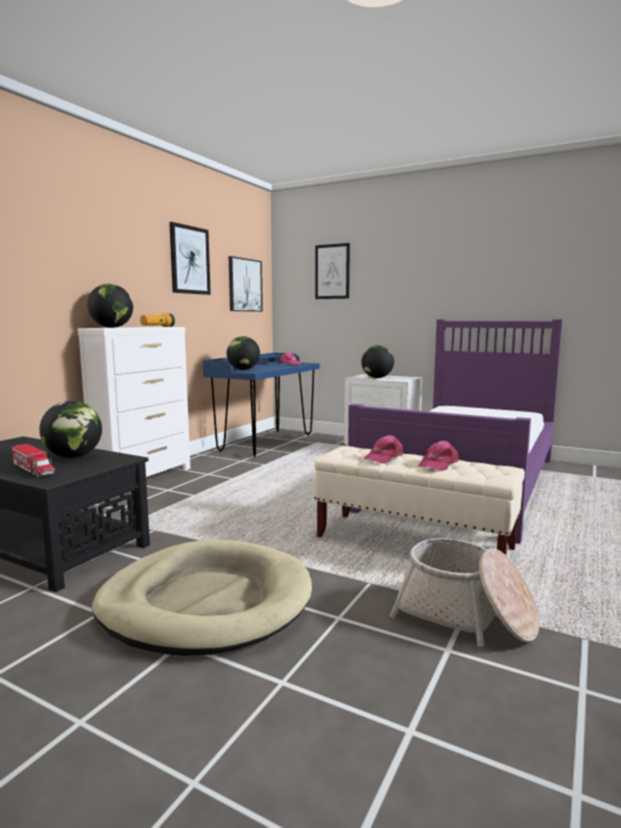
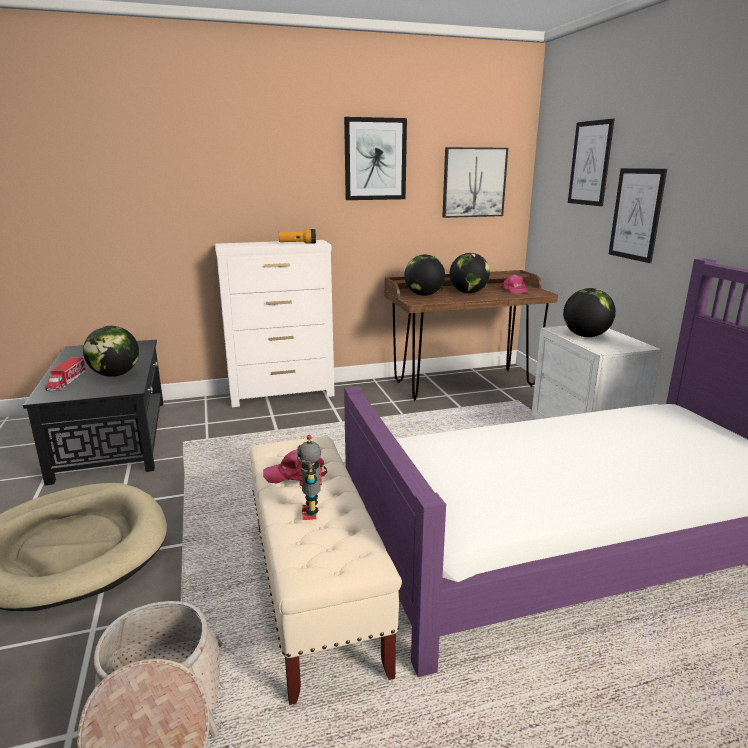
camera: 45 degrees right, 10 degrees up
(111, 327) = (243, 244): globe -> globe (468, 292)
(266, 442) = (464, 384): blue desk -> brown desk
(379, 300) = (636, 214): none -> picture
(438, 464) = (311, 513): pink cap -> toy robot

